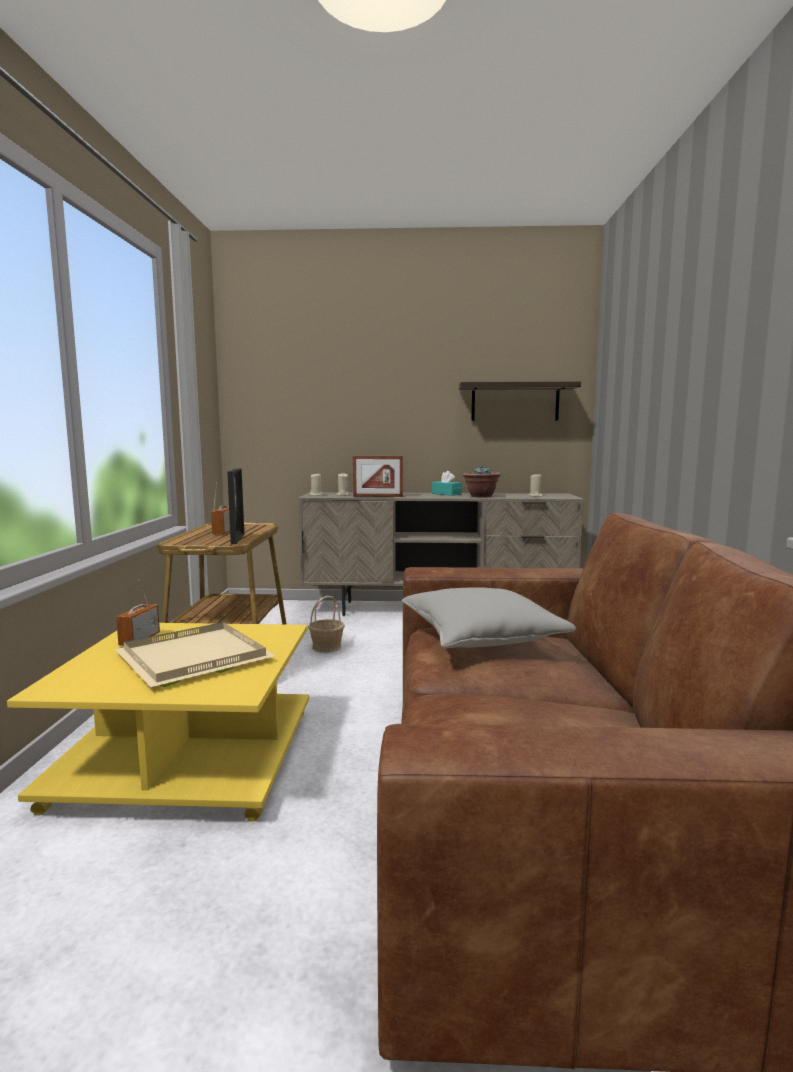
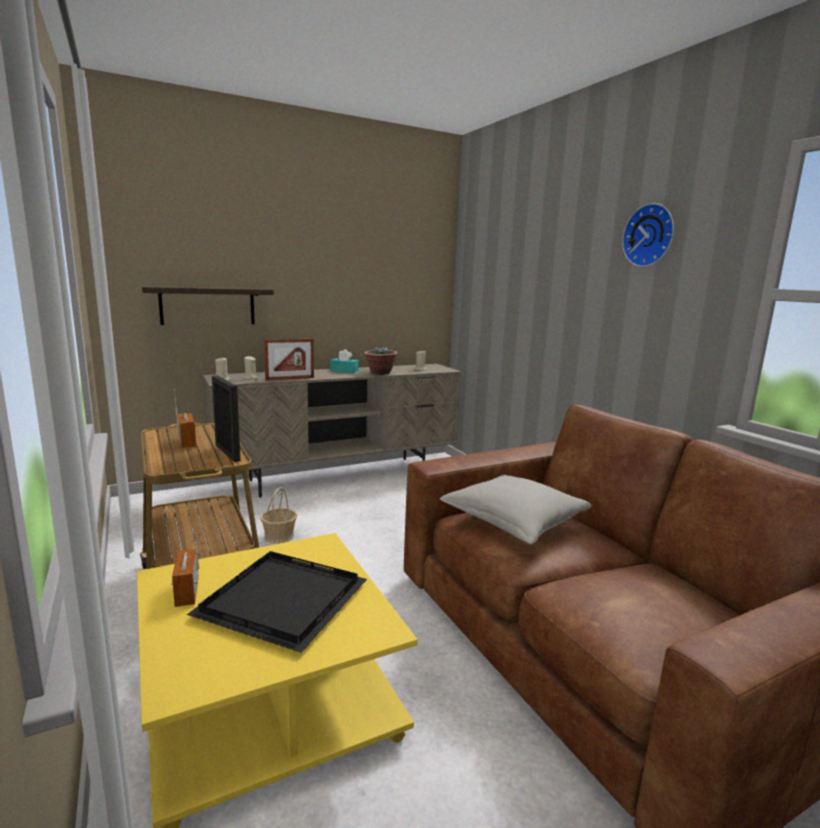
camera: 30 degrees left, 5 degrees up
(193, 659) = (283, 603): beige tray -> black tray
(515, 402) = (395, 285): shelf -> shelf (208, 306)
(739, 287) = (650, 235): none -> wall clock

